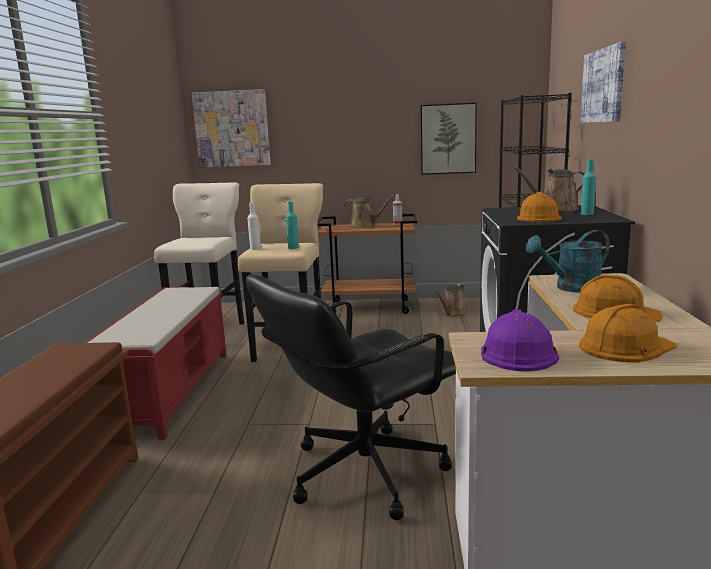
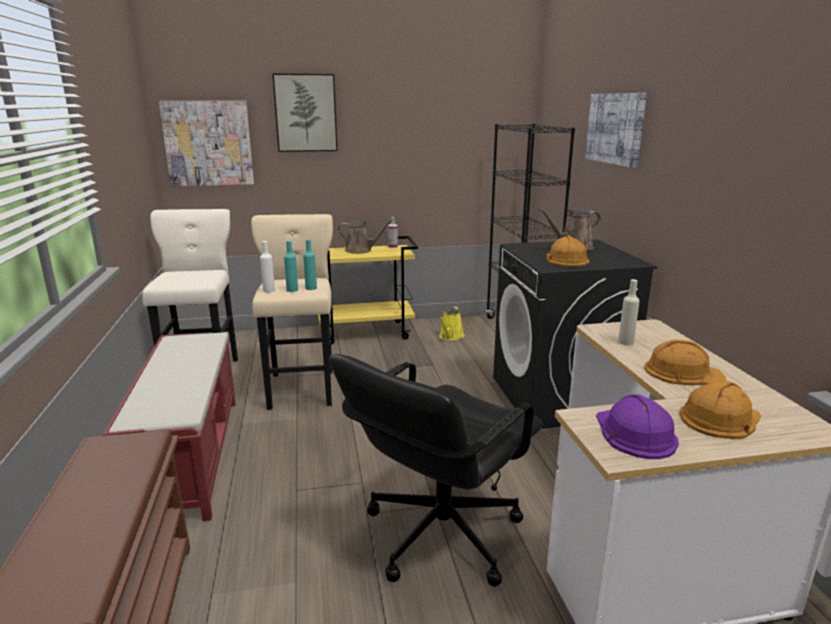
camera: 15 degrees left, 5 degrees up
(370, 307) = (366, 332): brown cart -> yellow cart
(448, 139) = (441, 160): picture -> picture (305, 113)
(452, 313) = (450, 336): brown watering can -> yellow watering can
(571, 288) = (625, 342): turquoise watering can -> beige bottle
(587, 214) = (606, 254): turquoise bottle -> turquoise bottle (292, 290)

